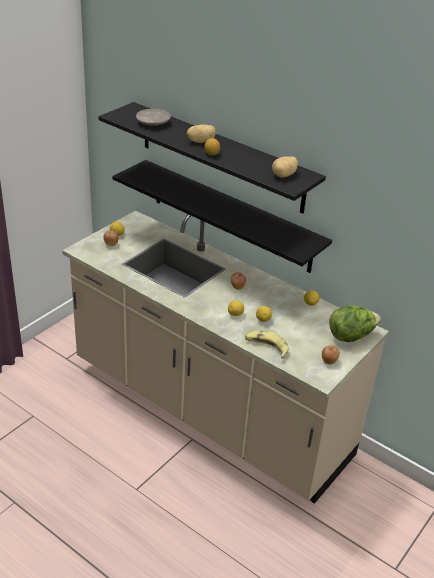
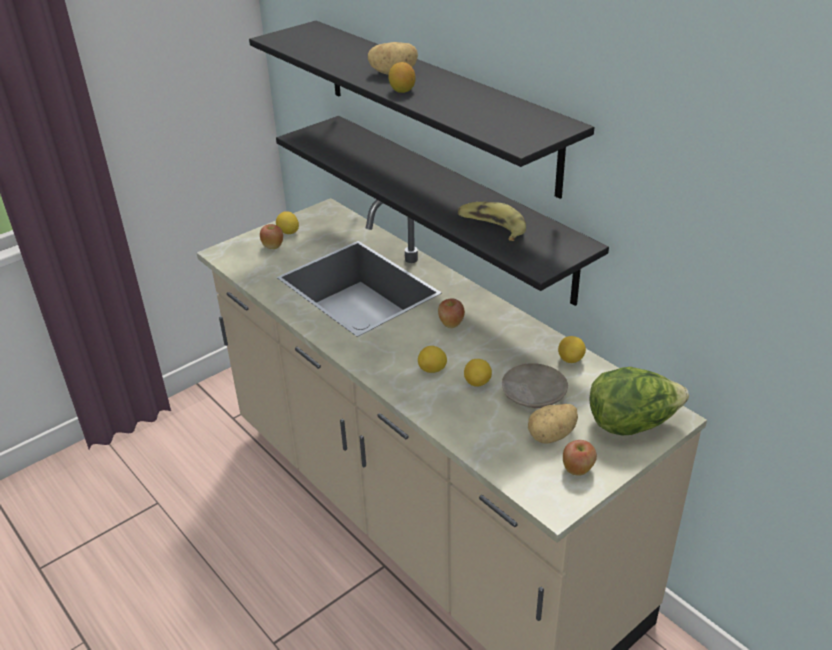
camera: 15 degrees right, 0 degrees up
(153, 122) = (329, 46): beige plate -> beige plate (533, 394)
(266, 347) = (468, 433): banana -> banana (491, 227)
(284, 175) = (517, 124): potato -> potato (552, 436)

